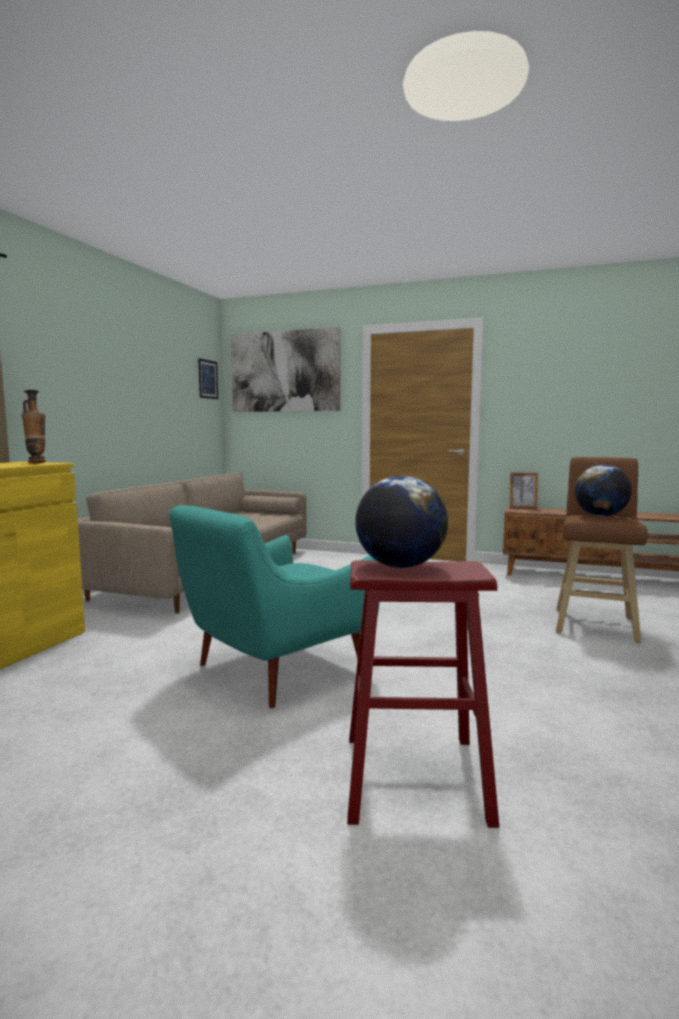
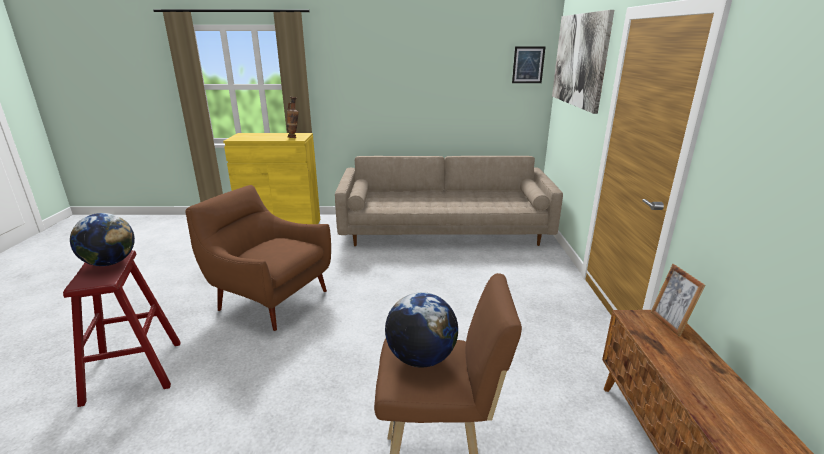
camera: 70 degrees right, 15 degrees up
(274, 670) = (269, 299): turquoise armchair -> brown armchair

